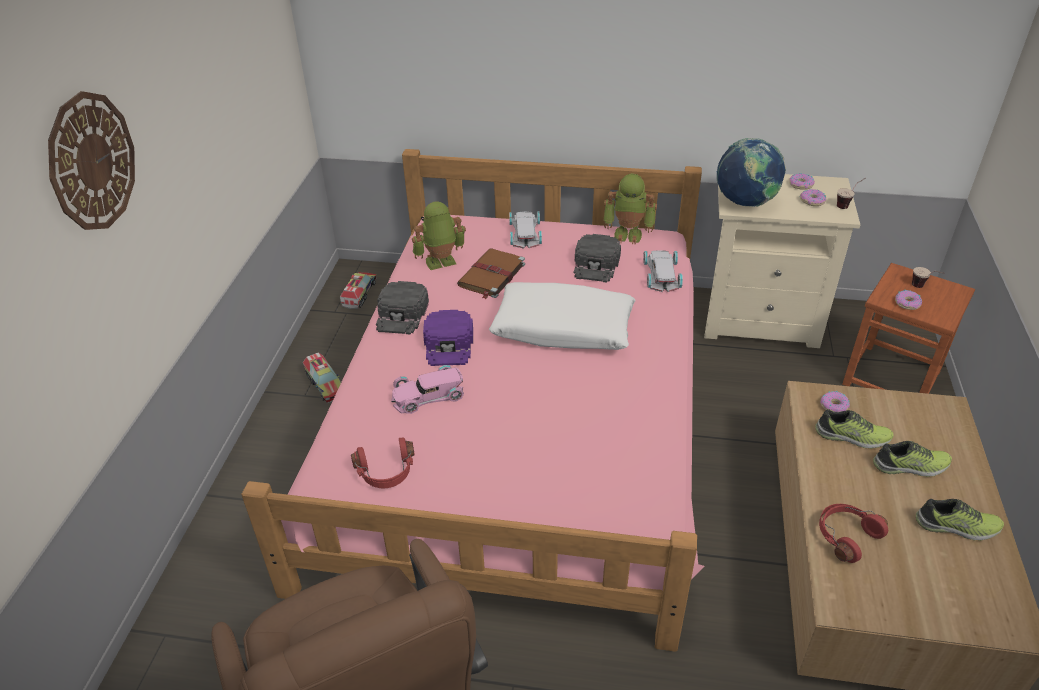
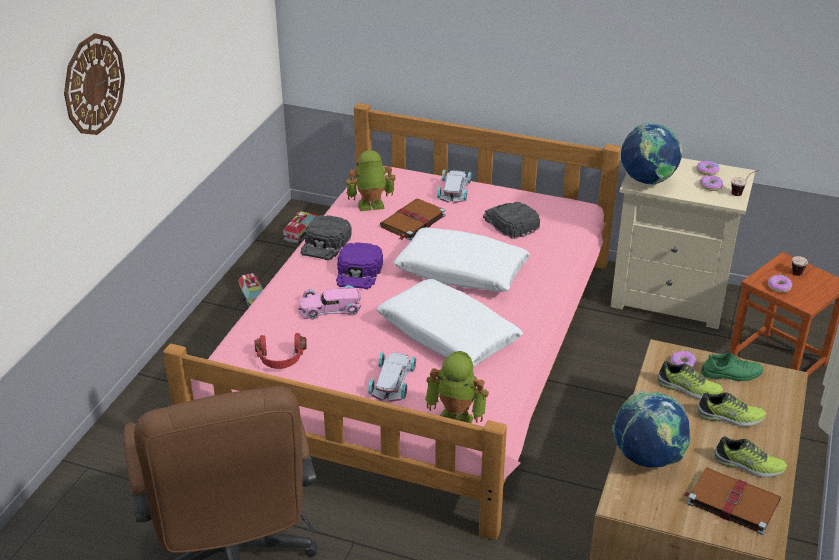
camera: 10 degrees right, 5 degrees down
(572, 410) = (448, 334): none -> white pillow
(596, 264) = (510, 223): black cap -> black cap turned 120 degrees clockwise
(628, 234) = (549, 201): toy robot -> toy robot (456, 418)
(662, 274) = (567, 238): white toy car -> white toy car (393, 380)
(845, 536) = (648, 458): red headphones -> globe
(889, 410) = (731, 373): none -> green shoe
(960, 580) = (731, 502): none -> brown book

